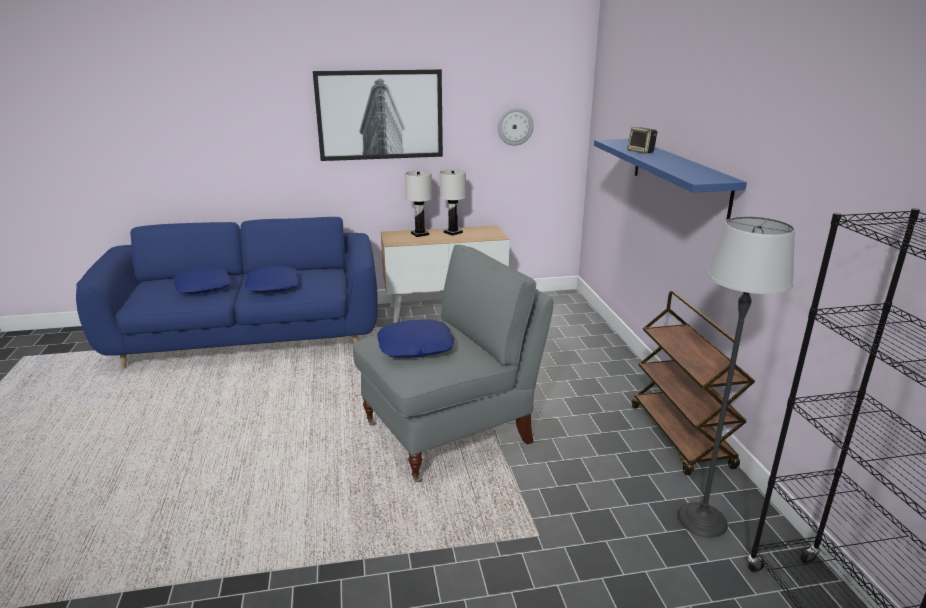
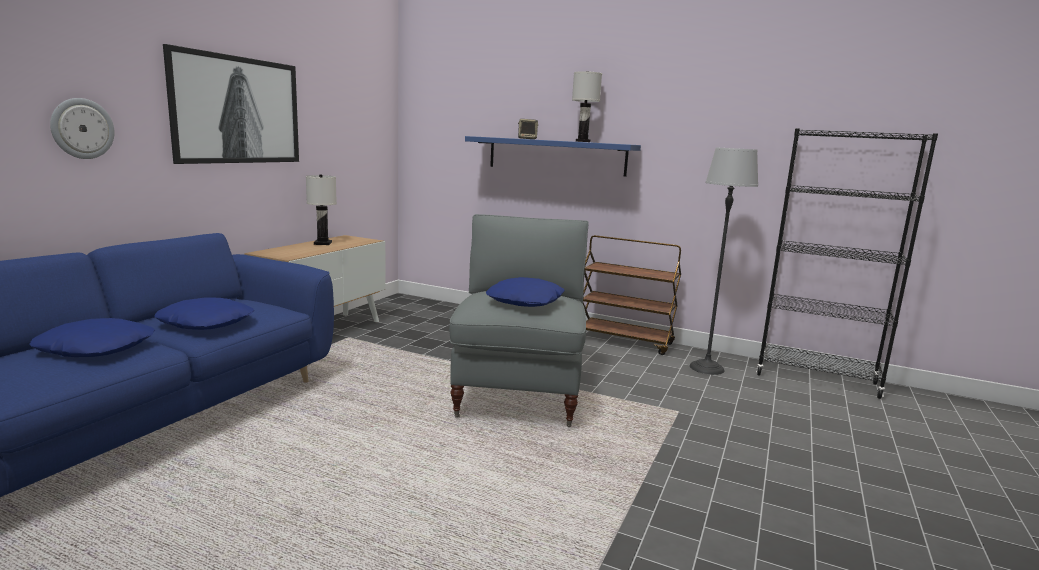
camera: 55 degrees left, 10 degrees down
(420, 234) = (294, 248): white table lamp -> white table lamp (583, 141)
(515, 126) = (351, 133): wall clock -> wall clock (82, 128)

